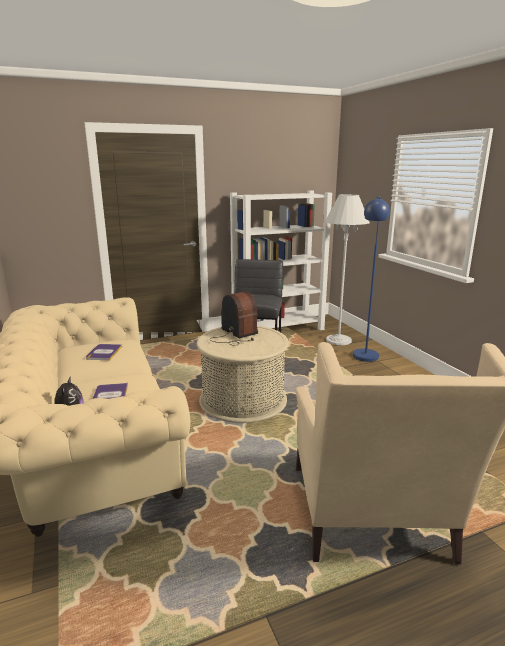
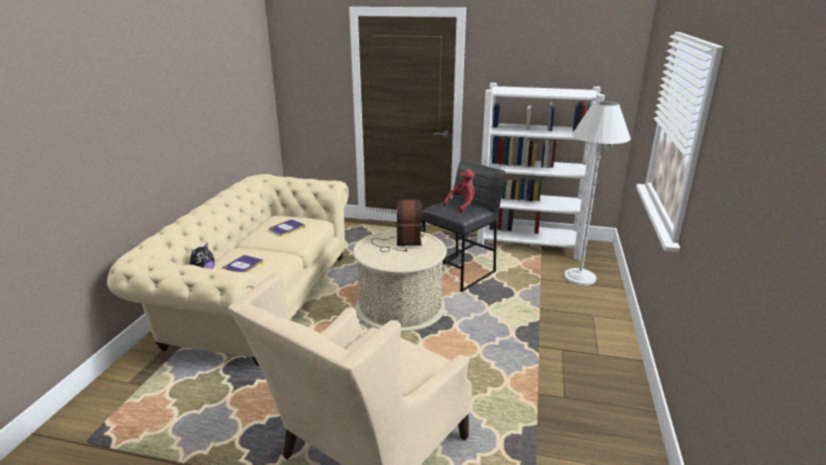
camera: 35 degrees right, 5 degrees up
(257, 296) = (462, 205): none -> red plush toy
(364, 359) = (578, 309): blue floor lamp -> none

